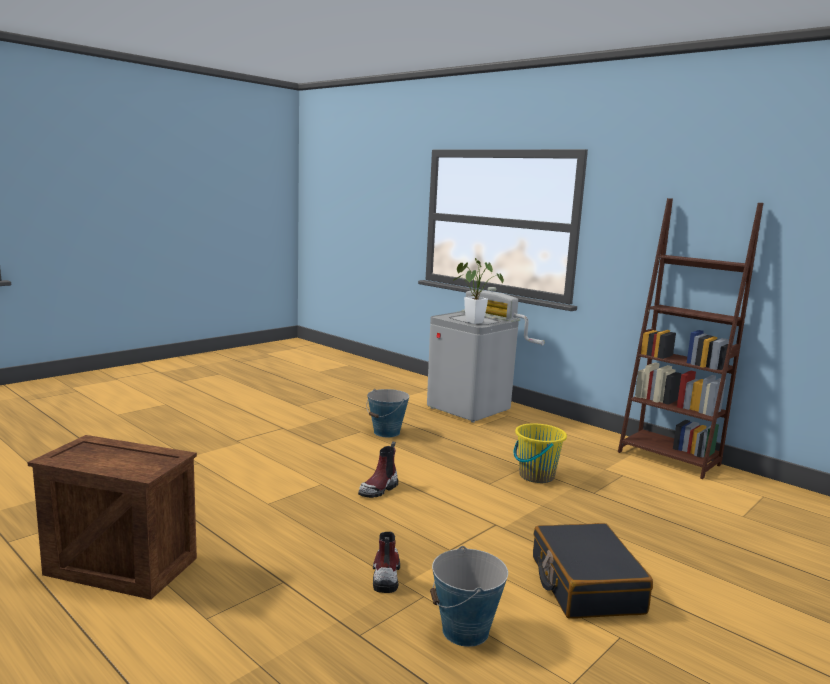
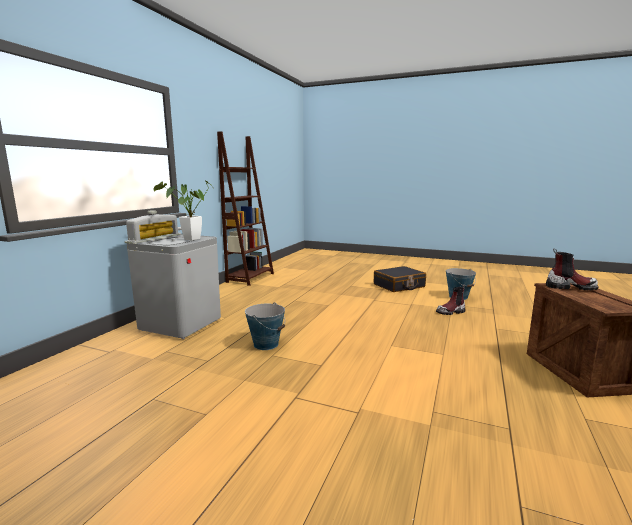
camera: 110 degrees left, 0 degrees up
(379, 489) = (373, 328): boot -> boot (570, 287)
(536, 476) = (304, 297): yellow bucket -> none

